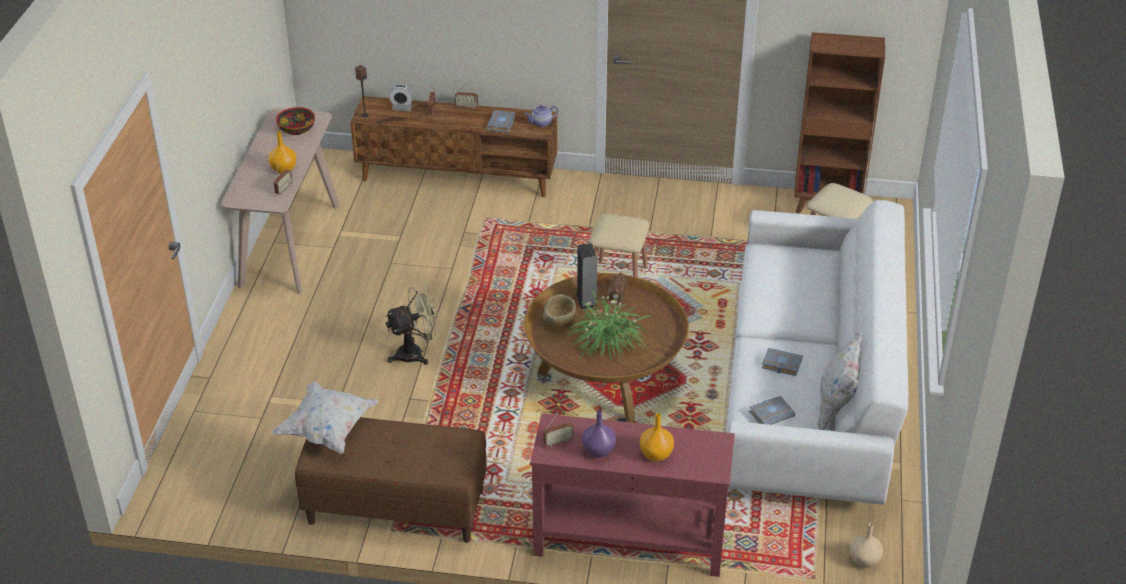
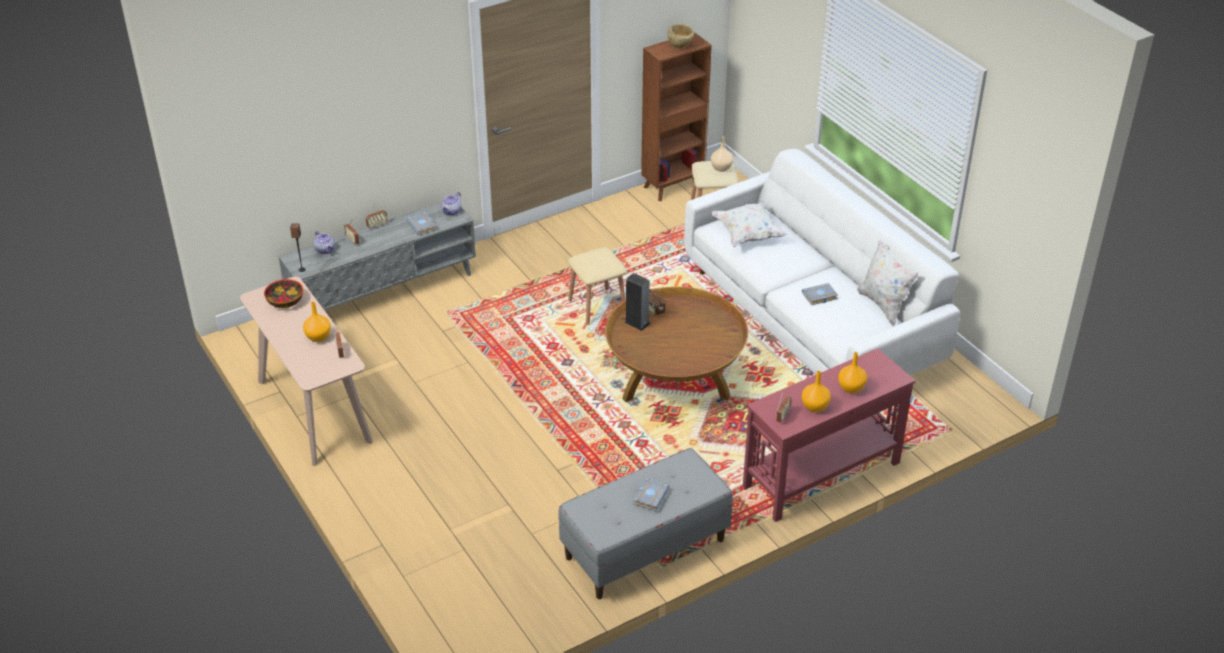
camera: 40 degrees left, 0 degrees up
(327, 429) = (583, 511): white pillow -> white pillow (747, 234)
(395, 507) = (645, 549): brown bench -> grey bench
(402, 108) = (325, 250): alarm clock -> teapot
(416, 353) = (520, 436): beige fan -> none
(458, 176) = (384, 292): brown tv stand -> grey tv stand
(559, 322) = (639, 348): beige bowl -> beige bowl (680, 45)
(598, 451) = (814, 407): purple vase -> orange vase
(607, 343) = (688, 344): potted plant -> none
(771, 413) = (852, 330): grey book -> grey book (650, 496)
(863, 560) = (964, 402): beige vase -> beige vase (721, 168)

